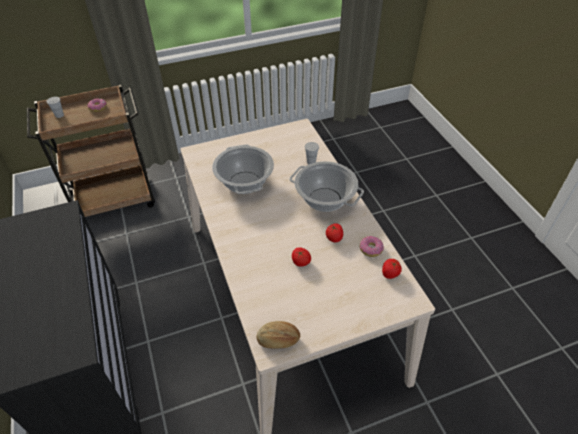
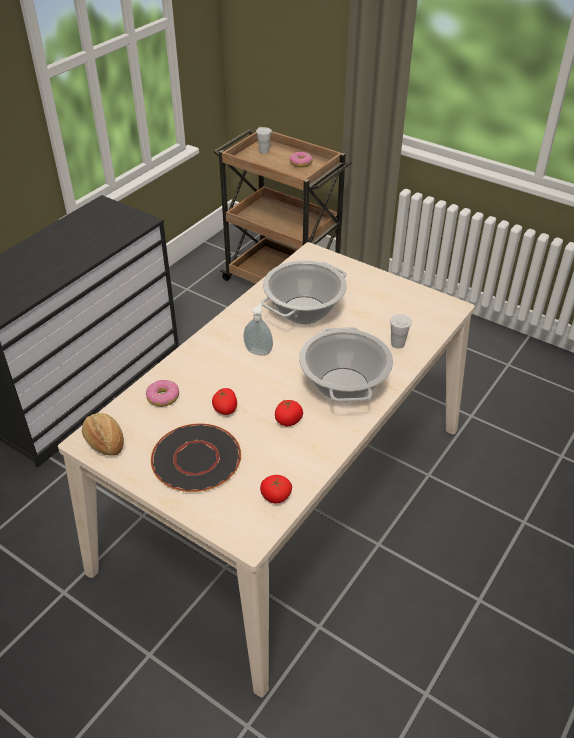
camera: 55 degrees right, 5 degrees down
(262, 221) = (259, 351): none -> soap dispenser
(333, 296) = (196, 459): none -> black plate
(371, 249) = (300, 462): donut -> donut (163, 398)

